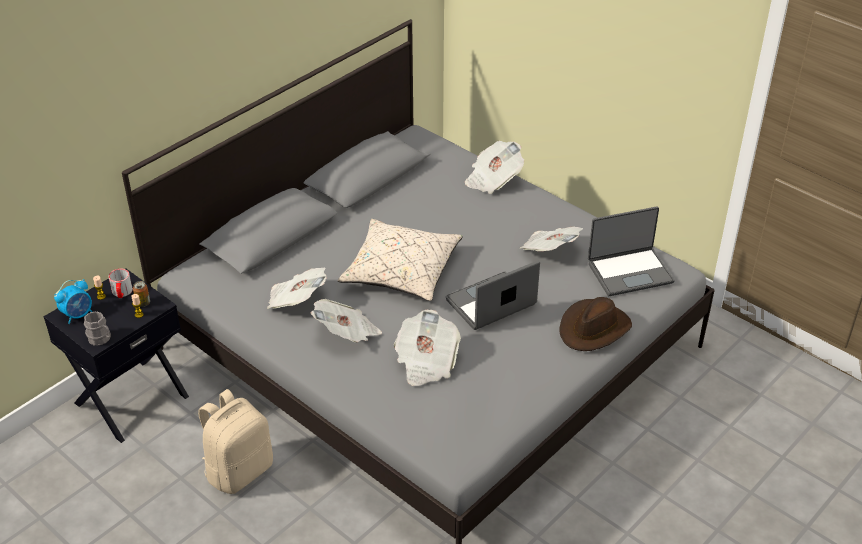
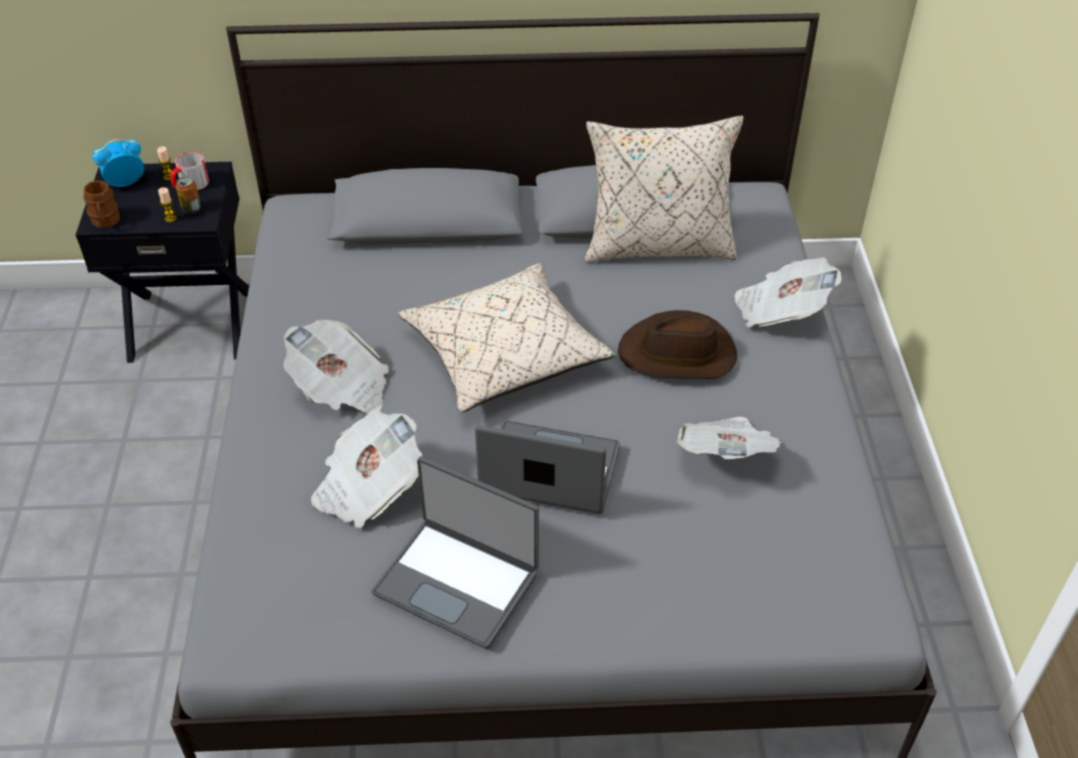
camera: 45 degrees right, 5 degrees up
(78, 315) = (125, 183): alarm clock -> alarm clock turned 150 degrees clockwise
(101, 339) = (105, 222): grey mug -> brown mug
(239, 470) = (178, 475): beige backpack -> none
(296, 300) = (349, 310): newspaper -> none
(401, 183) = (657, 245): none -> beige pillow
(594, 328) = (634, 610): brown hat -> brown hat (678, 354)
(629, 272) = (798, 567): laptop -> laptop (458, 582)

